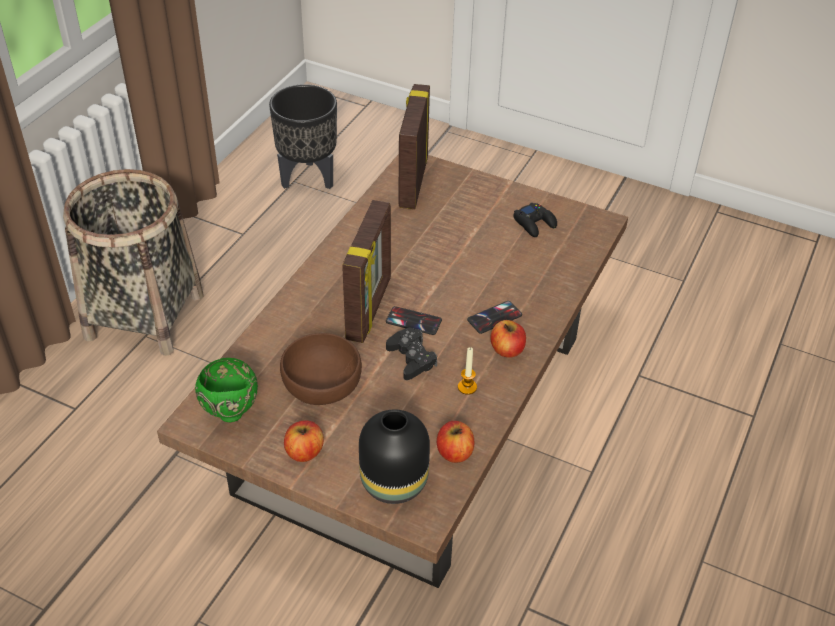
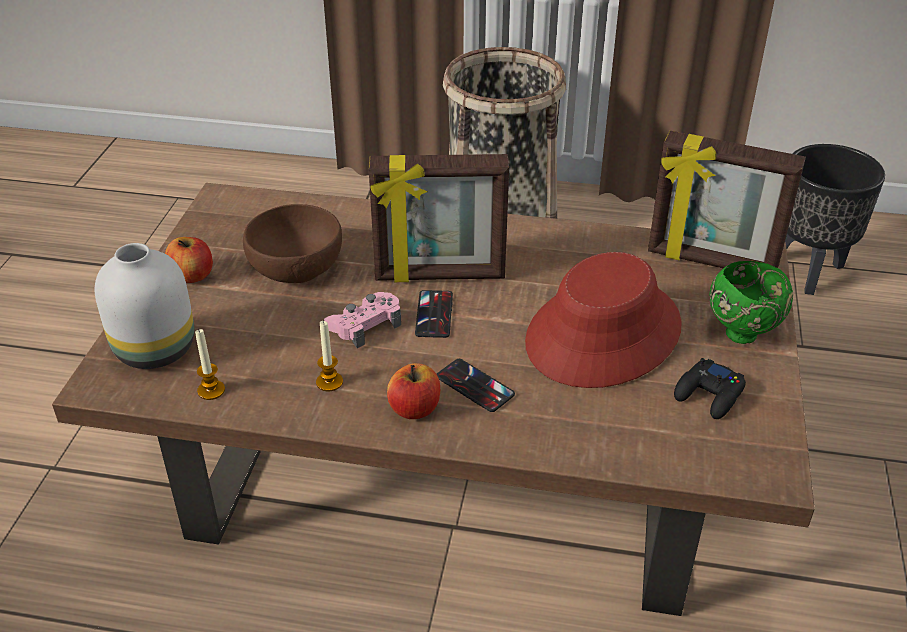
camera: 75 degrees right, 5 degrees down
(230, 412) = (240, 217): green bowl -> green bowl (742, 333)
(393, 484) = (153, 349): black vase -> white vase
(411, 358) = (365, 325): black game controller -> pink game controller
(412, 183) = (711, 262): picture frame -> picture frame turned 150 degrees counterclockwise
(454, 452) = (211, 390): apple -> candle
(465, 249) = (604, 334): none -> red hat

